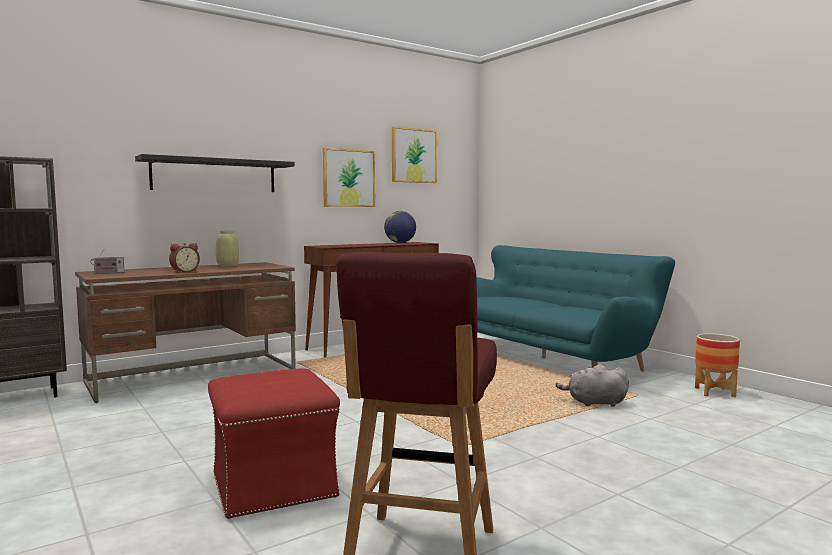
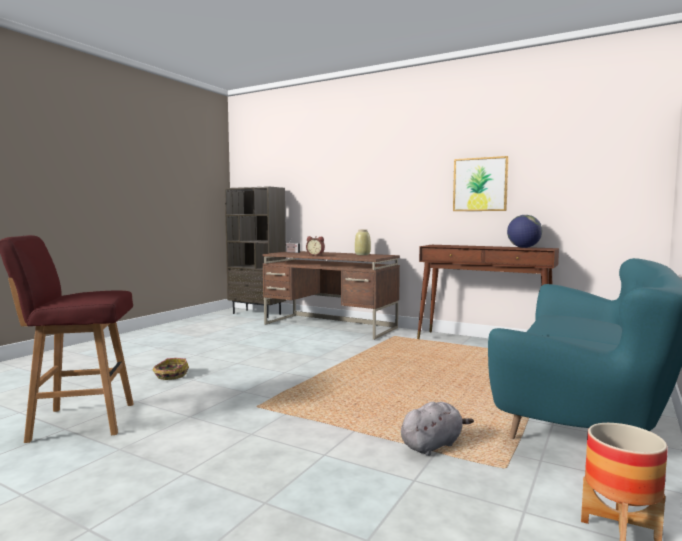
camera: 65 degrees right, 0 degrees up
(214, 175) = (369, 189): black shelf -> none
(273, 484) = (170, 375): red ottoman -> basket
(413, 155) = (562, 155): picture -> none
(594, 403) = (433, 445): grey plush toy -> grey plush toy turned 75 degrees clockwise

